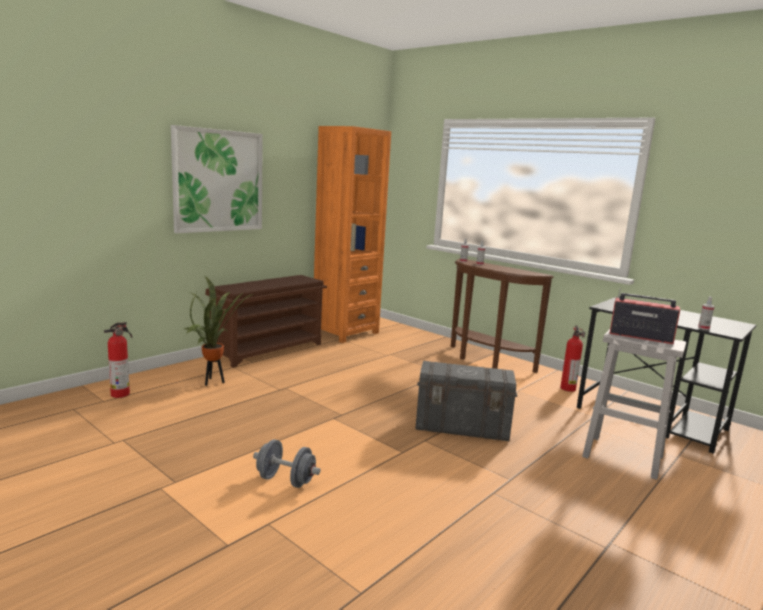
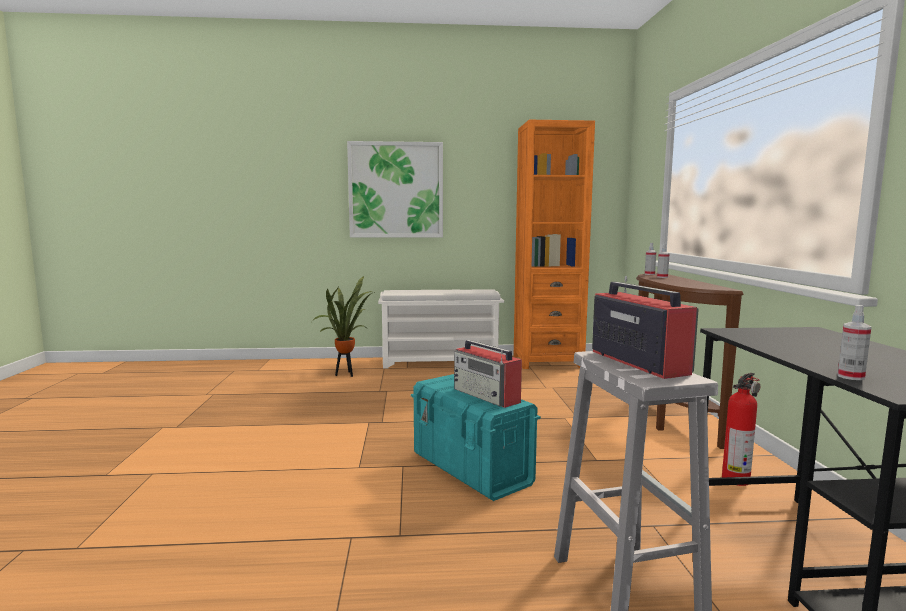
camera: 45 degrees right, 5 degrees down
(121, 394) = (276, 368): fire extinguisher -> none
(268, 349) = (441, 362): brown shoe rack -> white shoe rack
(285, 480) = (229, 451): grey dumbbell -> none
(462, 427) = (471, 469): grey storage box -> turquoise storage box
(482, 372) = (487, 396): none -> radio

